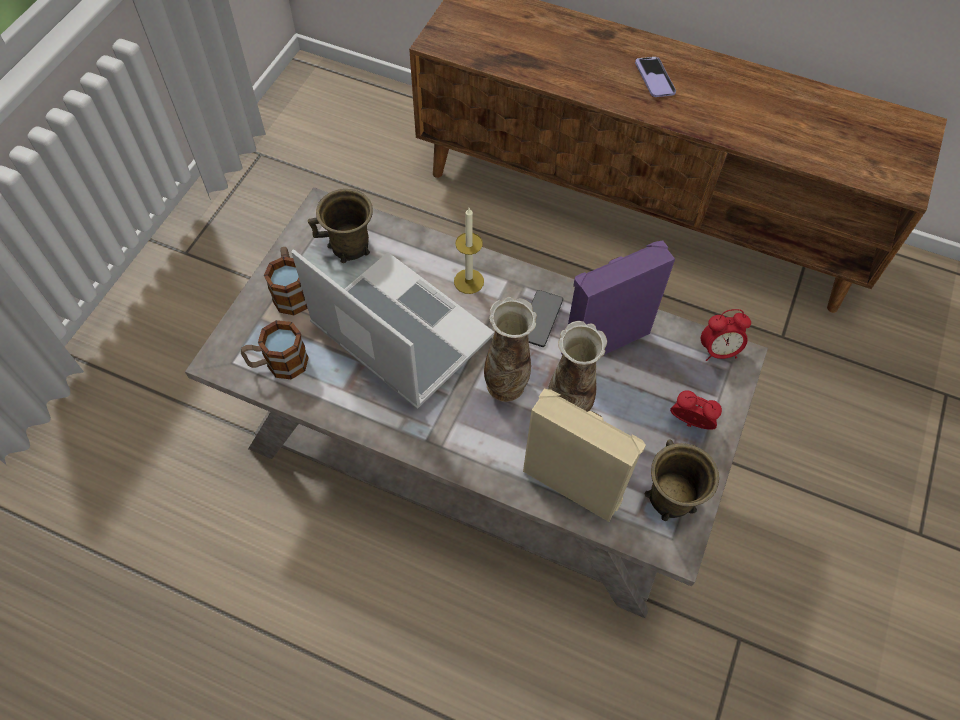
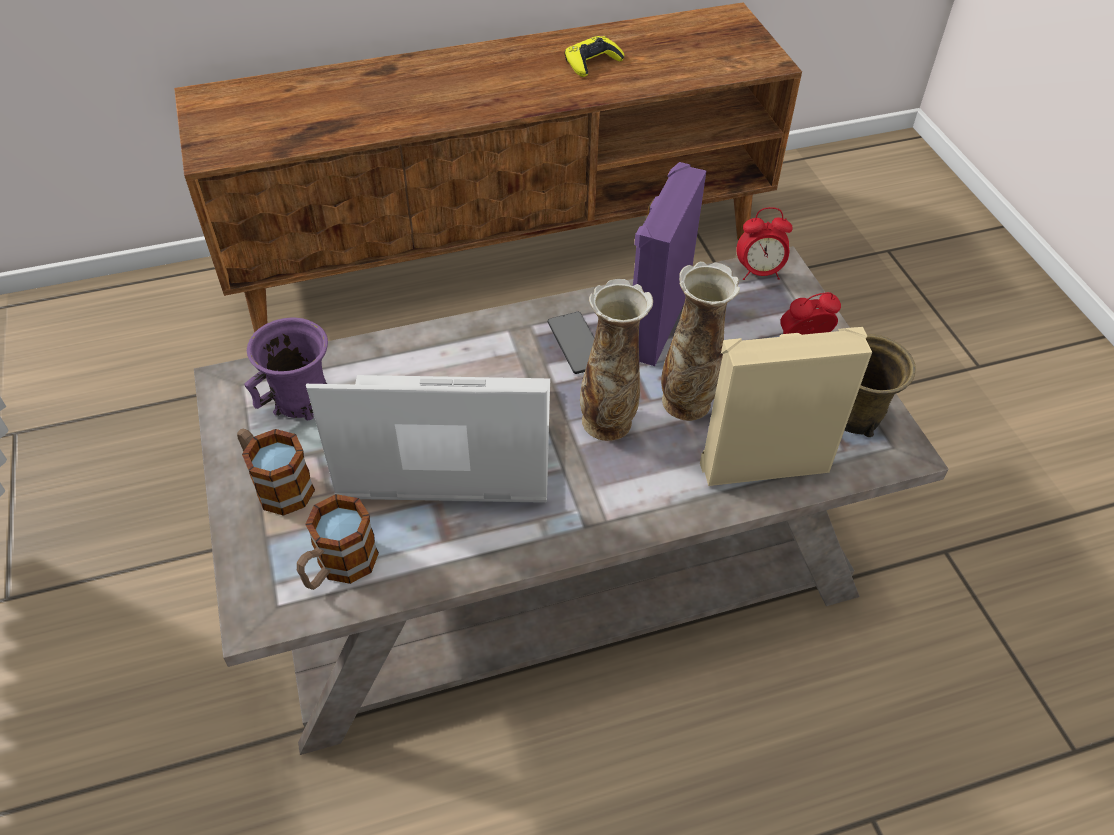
camera: 40 degrees left, 10 degrees down
(350, 246) = (302, 399): brown mug -> purple mug
(469, 281) = (469, 354): candle -> none
(654, 78) = (473, 83): phone -> none
(718, 351) = (759, 272): alarm clock -> alarm clock turned 45 degrees clockwise
(760, 108) = (592, 62): none -> yellow game controller

